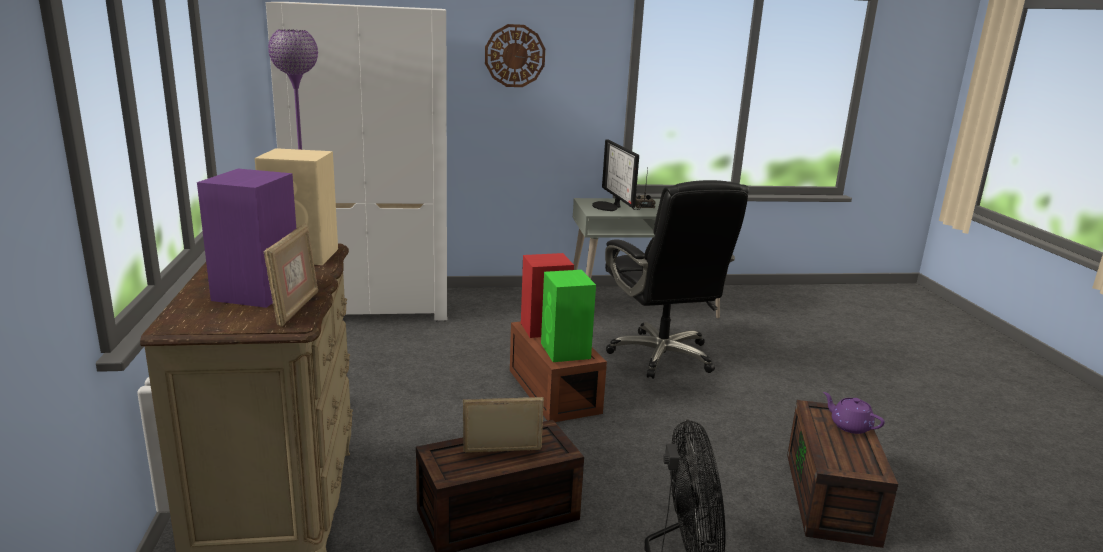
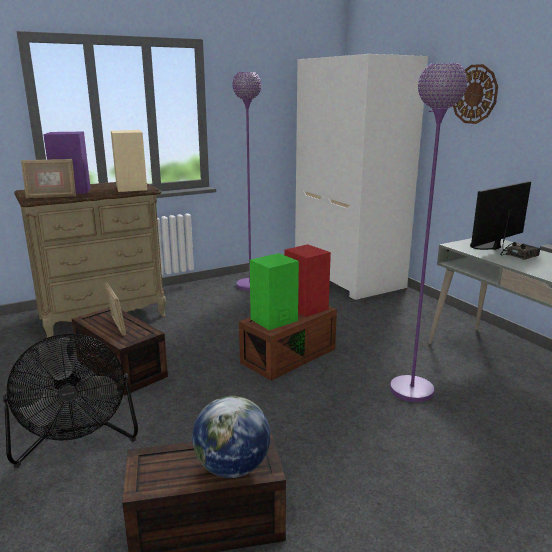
camera: 70 degrees right, 0 degrees up
(660, 354) = (411, 390): black office chair -> purple floor lamp
(849, 426) = (232, 468): purple teapot -> globe

